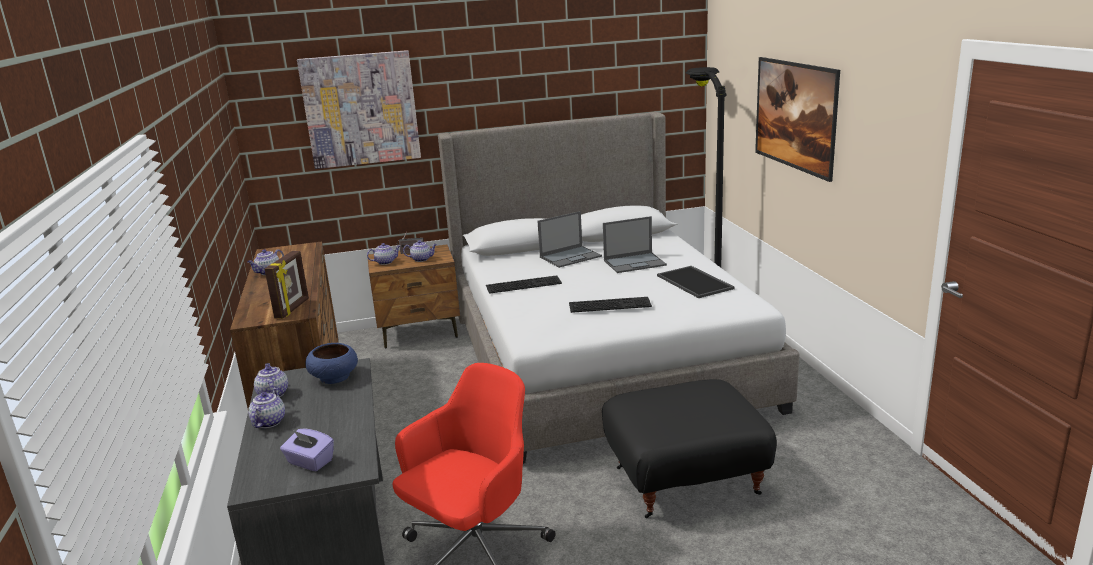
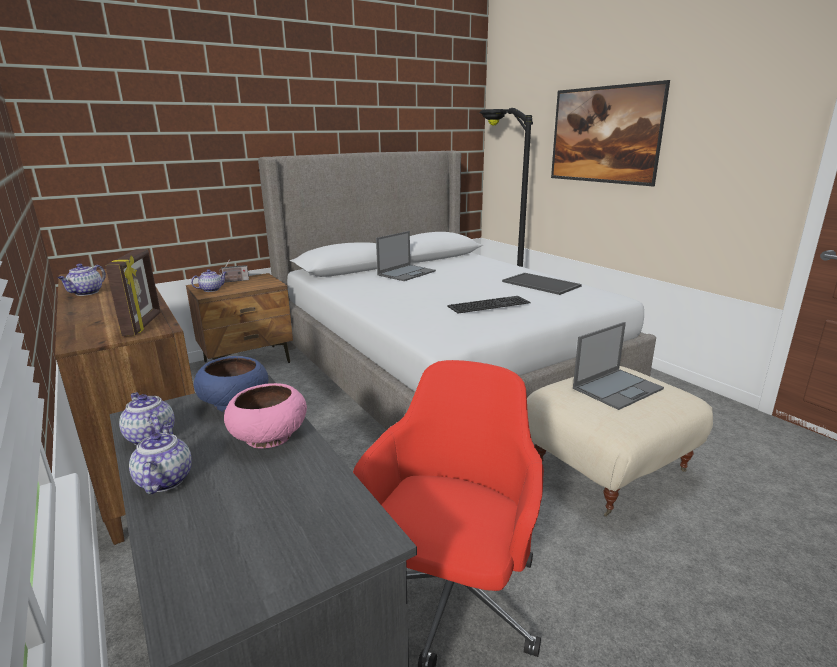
camera: 20 degrees left, 0 degrees up
(310, 462) = (277, 539): purple tissue box -> none
(340, 404) = (268, 437): none -> pink bowl
(361, 109) = (174, 125): picture -> none
(422, 259) = (250, 285): teapot -> none
(524, 284) = (382, 295): keyboard -> none
(635, 263) = (471, 274): laptop -> laptop (618, 388)
(685, 479) = (607, 468): black ottoman -> beige ottoman

